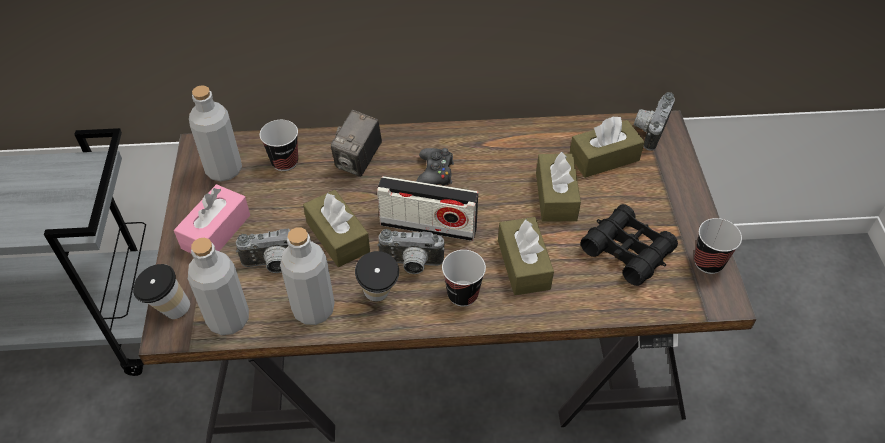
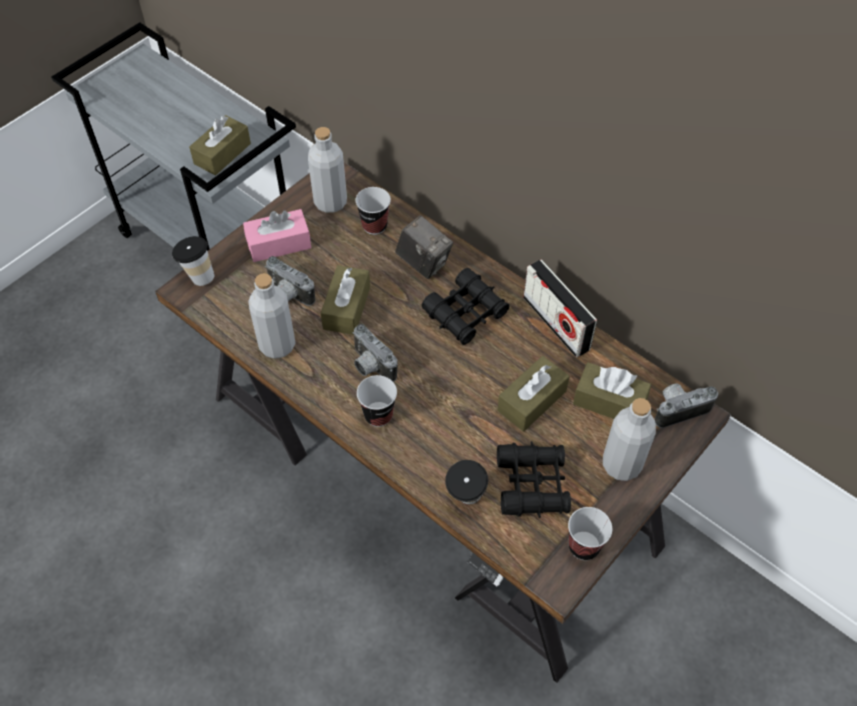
camera: 45 degrees right, 5 degrees up
(228, 319) = (223, 309): grey bottle -> grey bottle (621, 464)
(359, 161) = (423, 263): camera -> camera turned 120 degrees counterclockwise
(379, 298) = (324, 372): cup -> cup (465, 500)
(428, 226) = (413, 348): radio -> radio (556, 323)
(435, 173) = (465, 313): black game controller -> black binoculars
(523, 264) = (444, 430): brown tissue box -> brown tissue box (222, 153)

